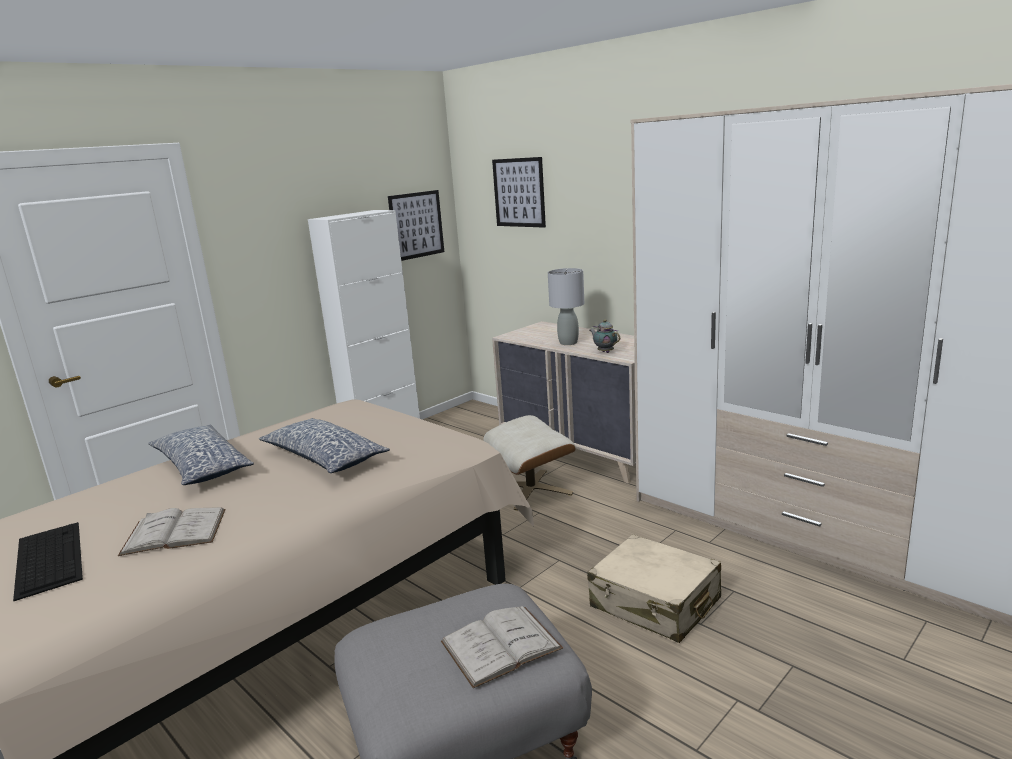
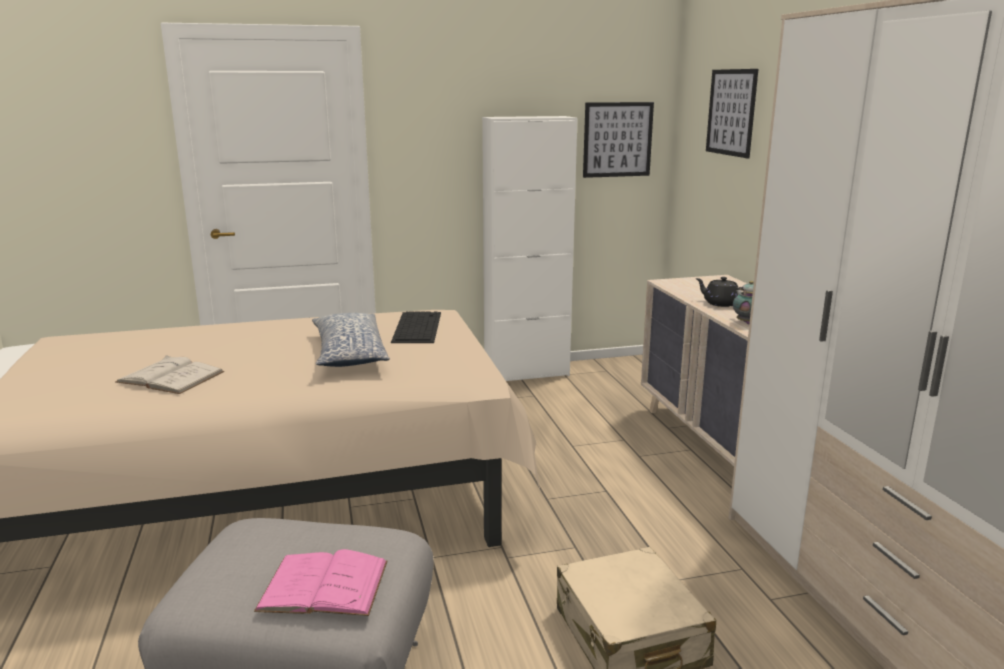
camera: 30 degrees right, 0 degrees up
(48, 558) = (81, 368): keyboard -> keyboard (417, 327)
(201, 467) = (258, 333): pillow -> none
(501, 645) = (324, 585): white book -> pink book
(531, 489) = (623, 464): beige ottoman -> none
(568, 343) = (720, 303): grey table lamp -> black teapot

